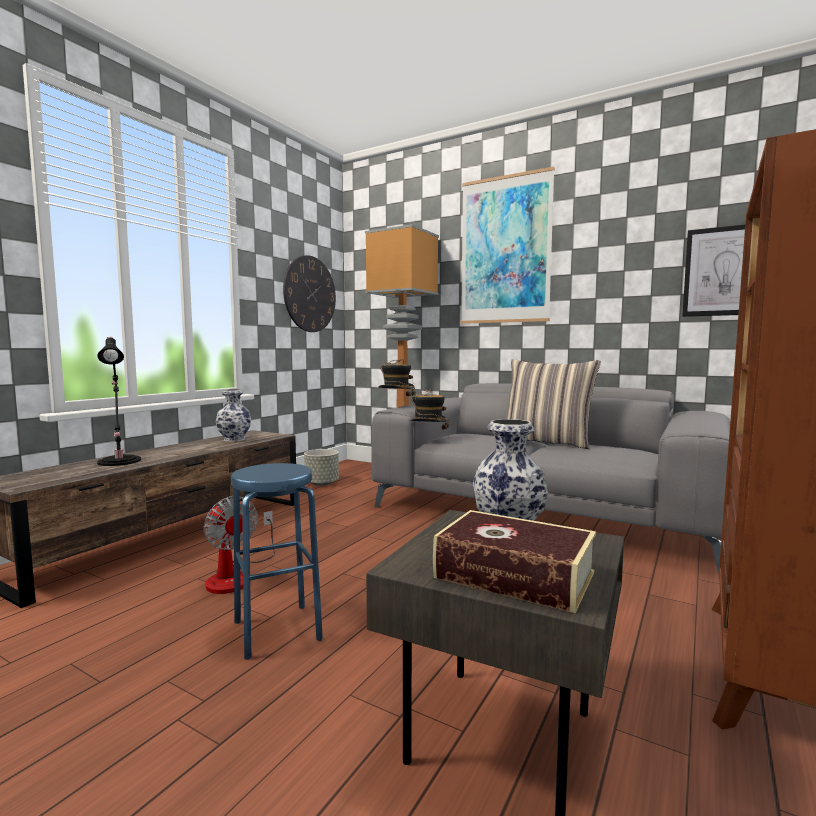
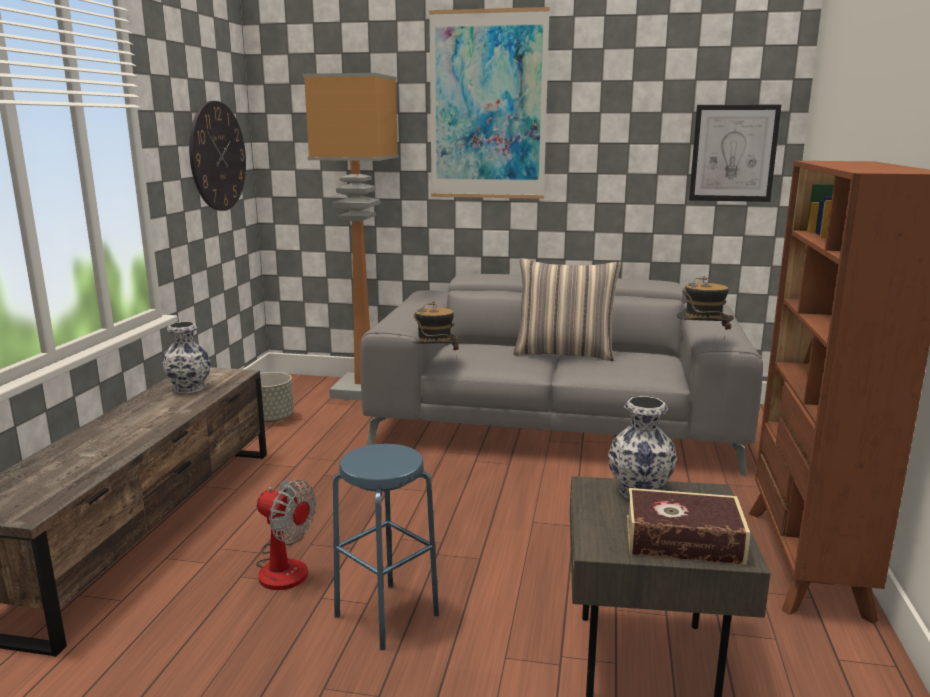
camera: 20 degrees left, 10 degrees up
(120, 460) = (86, 449): black table lamp -> none
(396, 406) = (384, 321): hat -> hat (701, 342)

